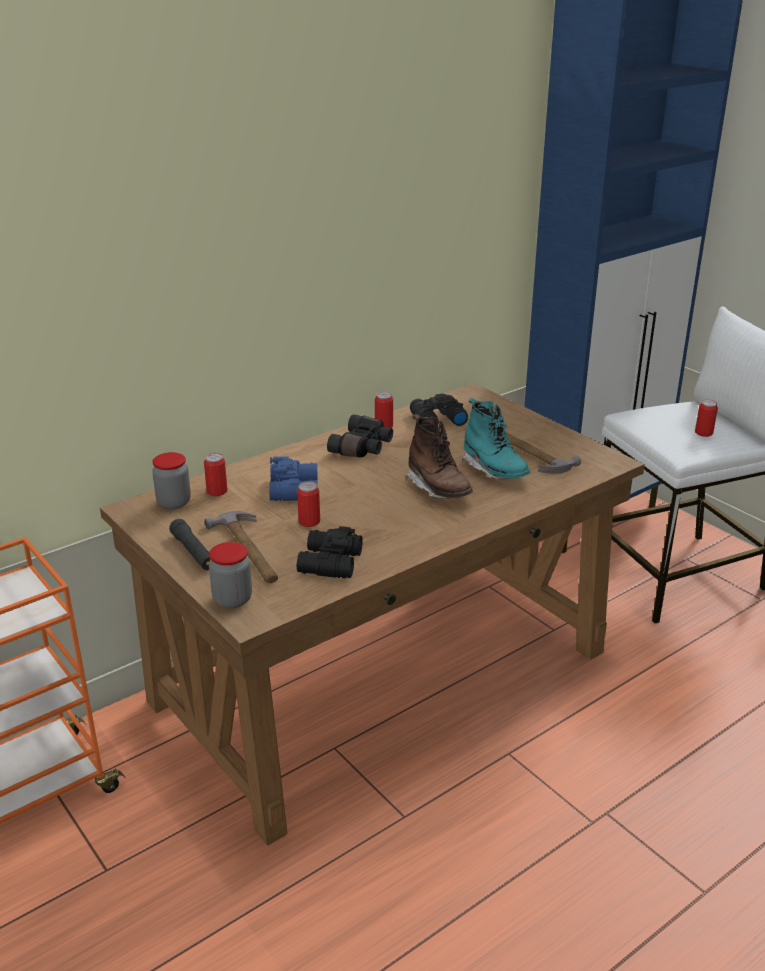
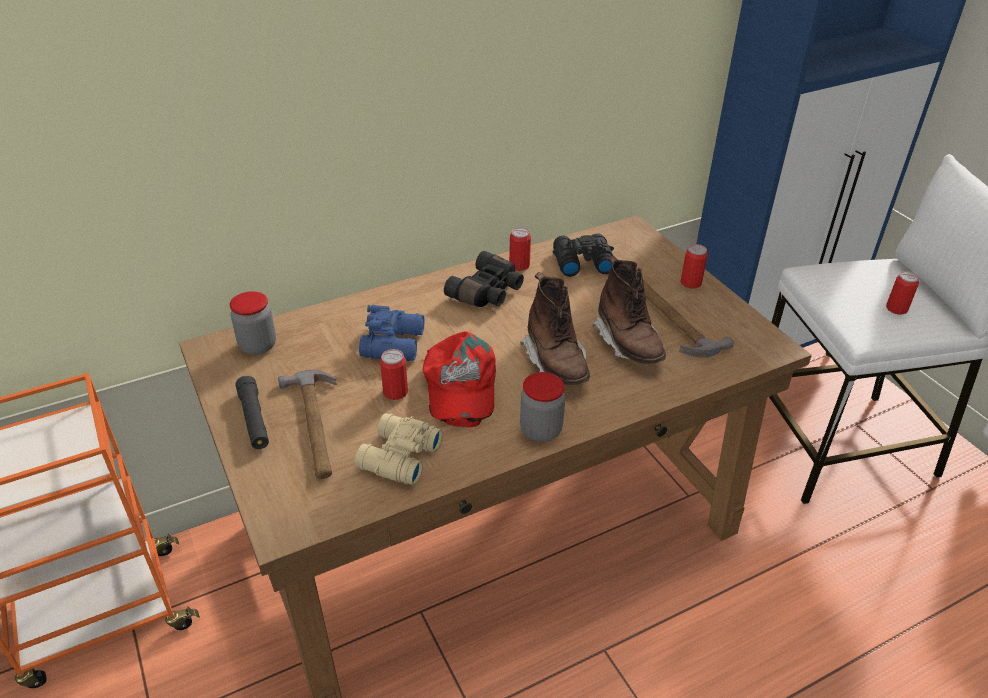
camera: 10 degrees right, 10 degrees up
(217, 491) = (309, 335): can -> can (691, 283)
(232, 599) = (273, 496): jar -> jar (541, 430)
(328, 563) = (397, 457): black binoculars -> beige binoculars
(362, 512) = (459, 386): none -> red cap
(494, 471) = (628, 343): turquoise boot -> brown boot

